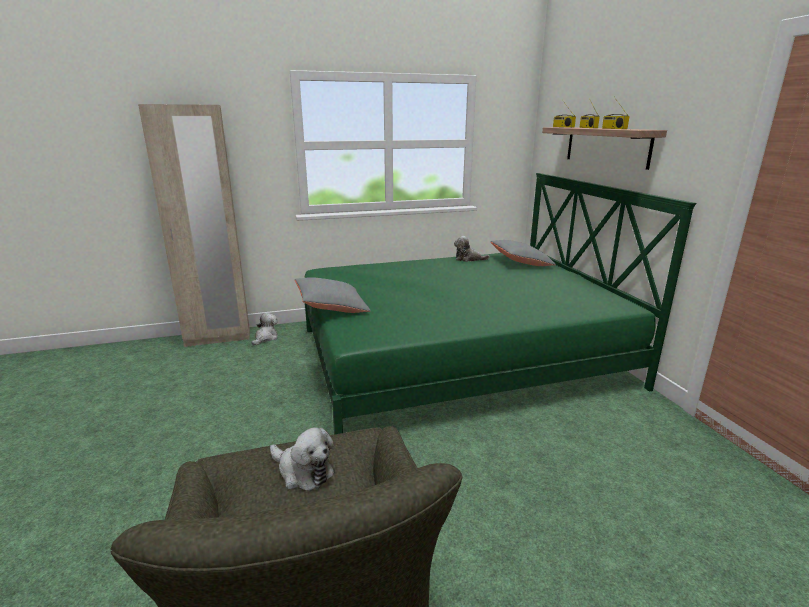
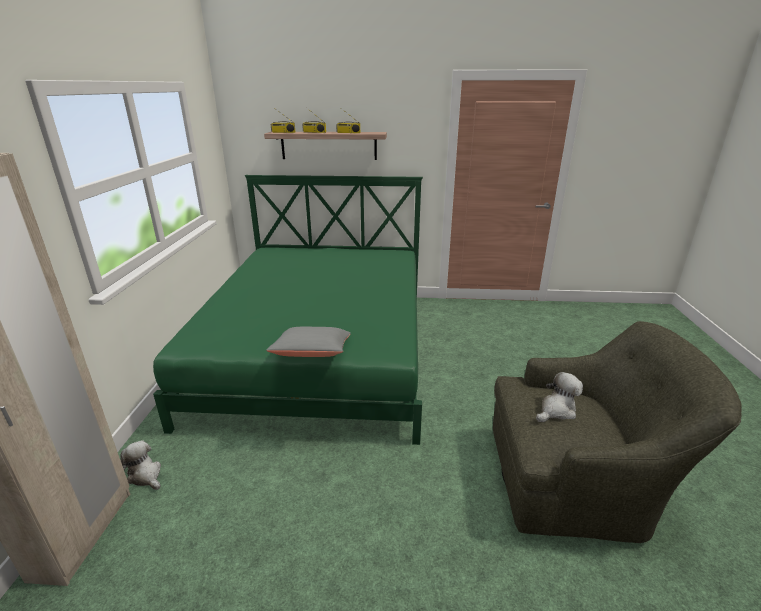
camera: 70 degrees left, 5 degrees up
(468, 259) = (252, 270): plush toy -> none
(521, 262) = (288, 256): grey pillow -> none

